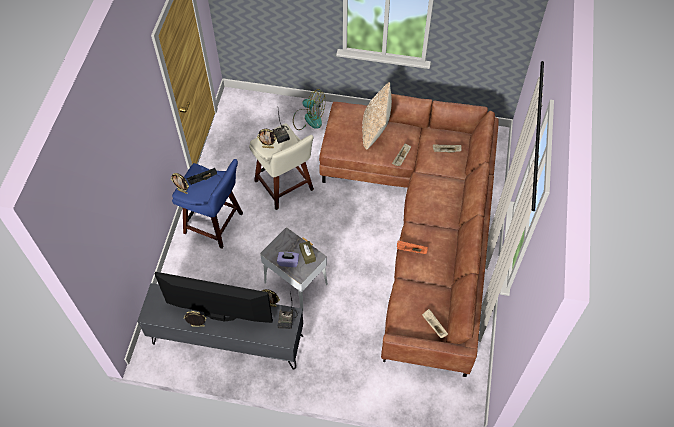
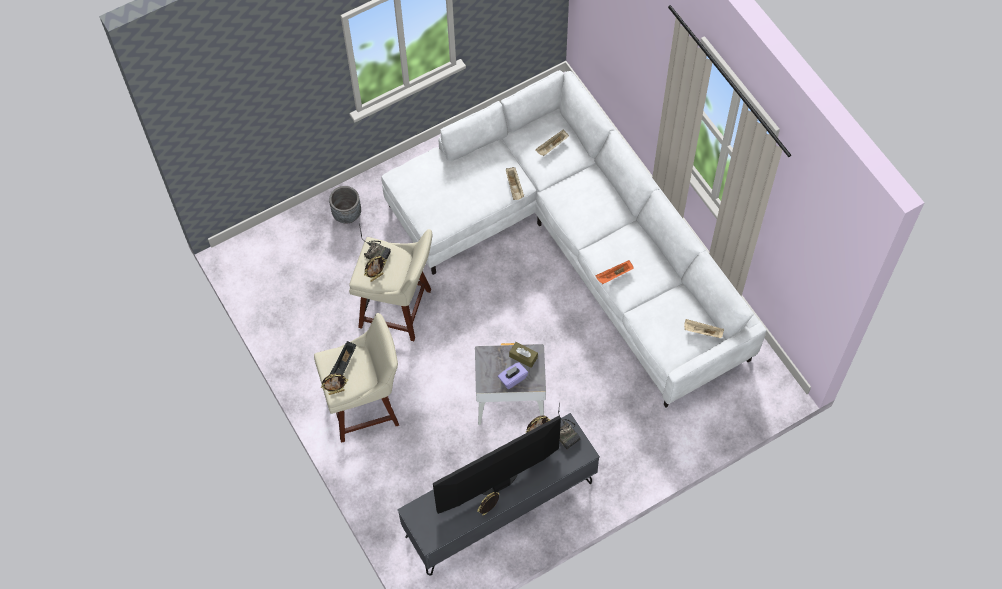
camera: 40 degrees left, 5 degrees up
(216, 224) = (366, 405): blue stool -> beige stool
(308, 118) = (347, 214): fan -> grey planter
(375, 132) = (462, 178): beige pillow -> none
(420, 227) = (576, 246): brown sofa -> white sofa

